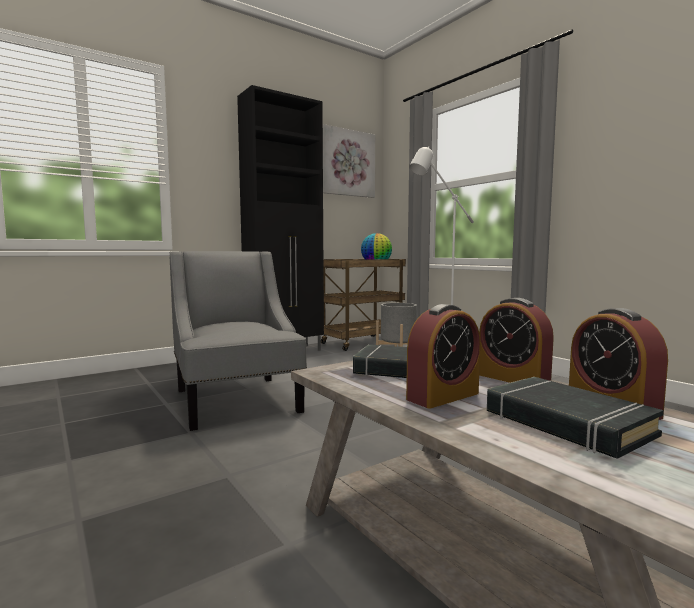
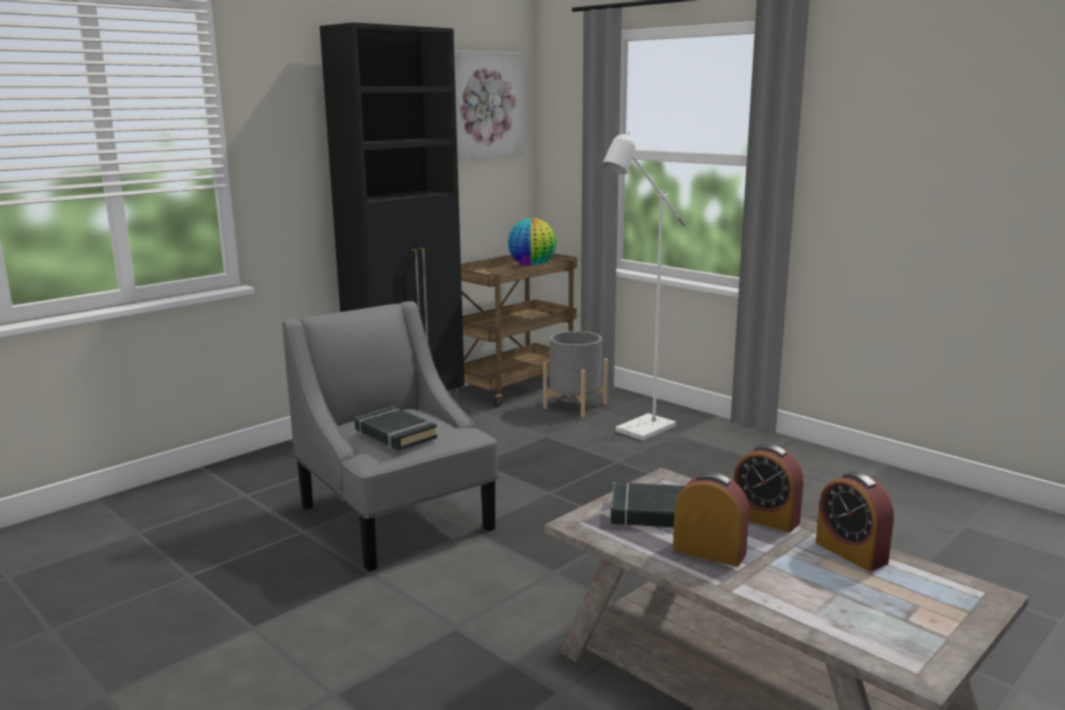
camera: 10 degrees left, 10 degrees up
(443, 396) = (709, 552): alarm clock -> alarm clock turned 105 degrees counterclockwise
(566, 423) = (815, 577): black book -> black book (395, 434)

